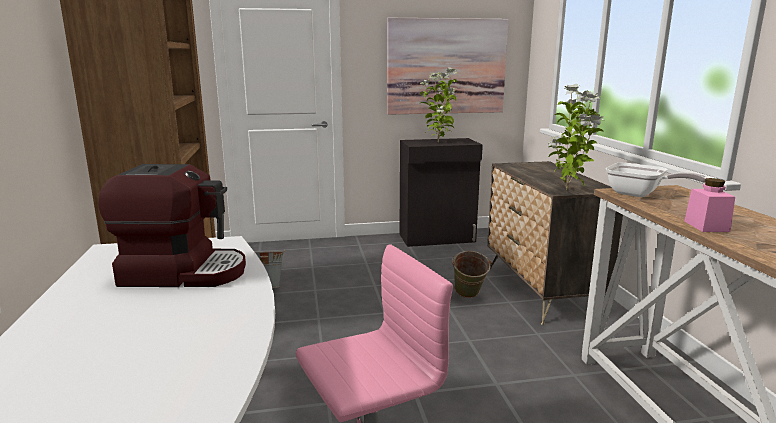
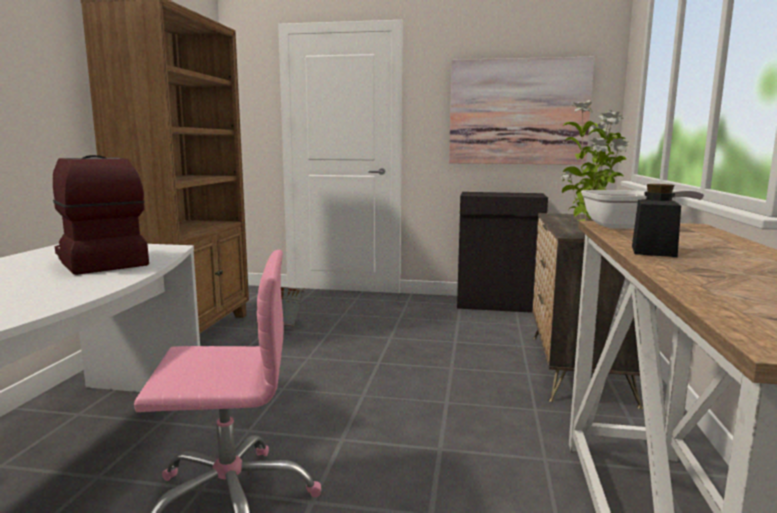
camera: 20 degrees right, 5 degrees down
(184, 272) = (99, 261): coffee machine -> coffee machine turned 150 degrees counterclockwise
(438, 142) = (500, 194): potted plant -> none
(468, 297) = (483, 362): green bucket -> none
(640, 194) = (627, 226): frying pan -> frying pan turned 60 degrees counterclockwise
(706, 226) = (653, 251): pink jar -> black jar

